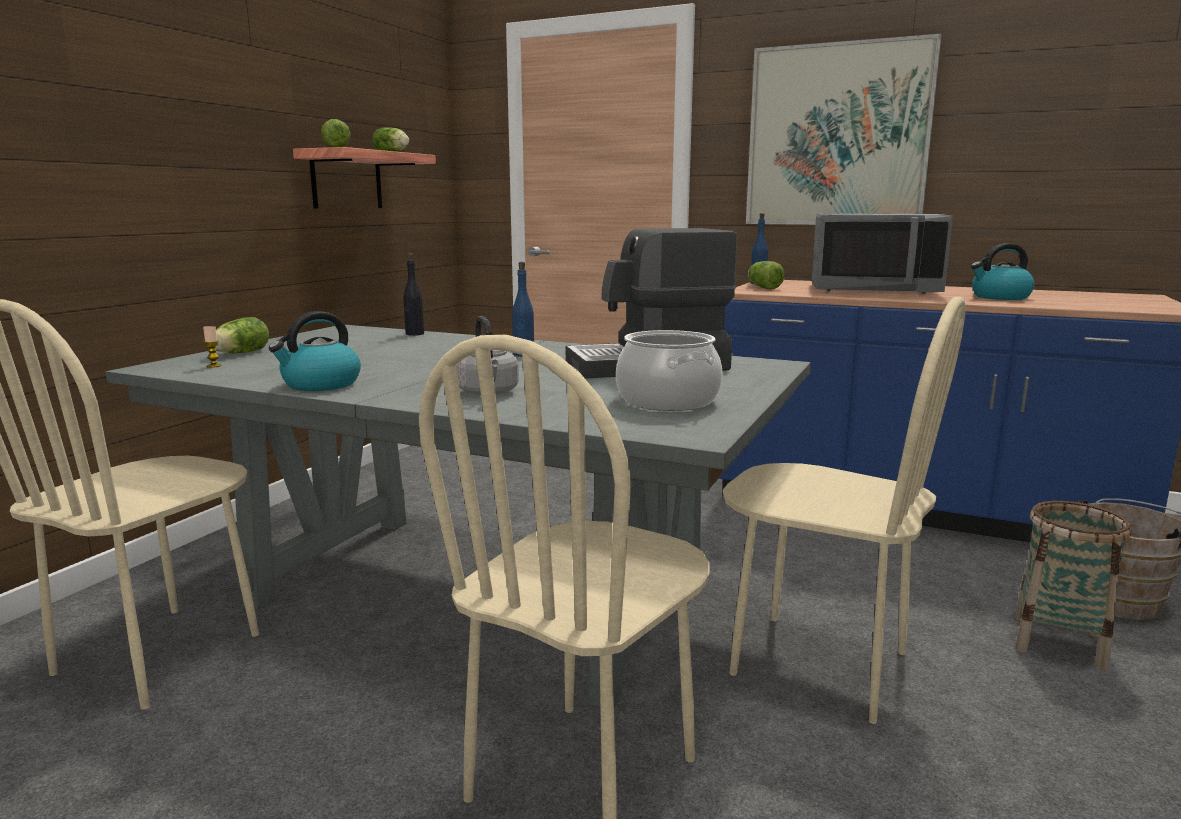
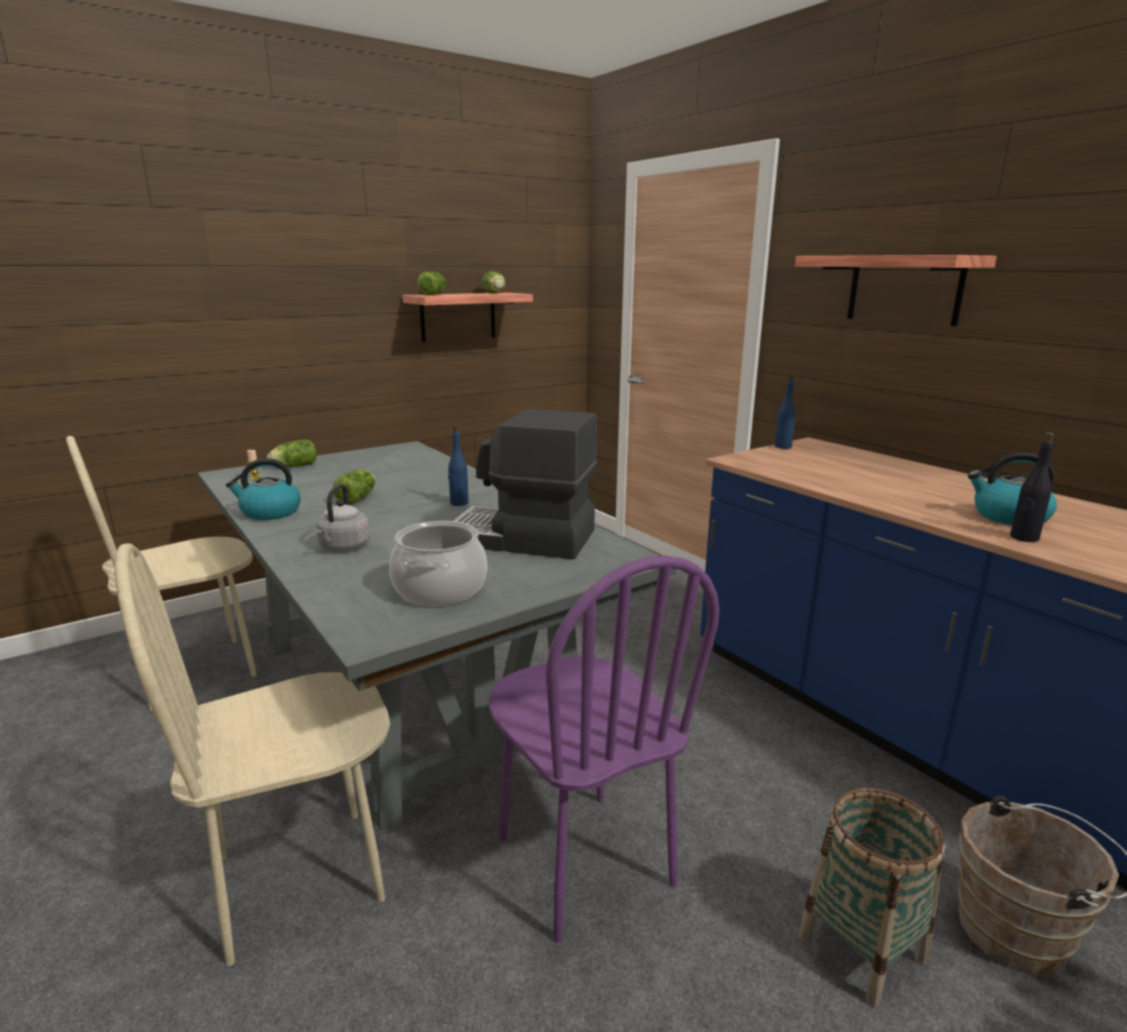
camera: 30 degrees right, 5 degrees up
(414, 334) = (438, 461): black bottle -> black bottle (1024, 538)
(763, 287) = (768, 455): lettuce -> lettuce (358, 498)
(819, 664) = (583, 861): beige chair -> purple chair
(837, 136) = (904, 289): picture -> shelf
(873, 290) = (882, 477): grey microwave -> none

